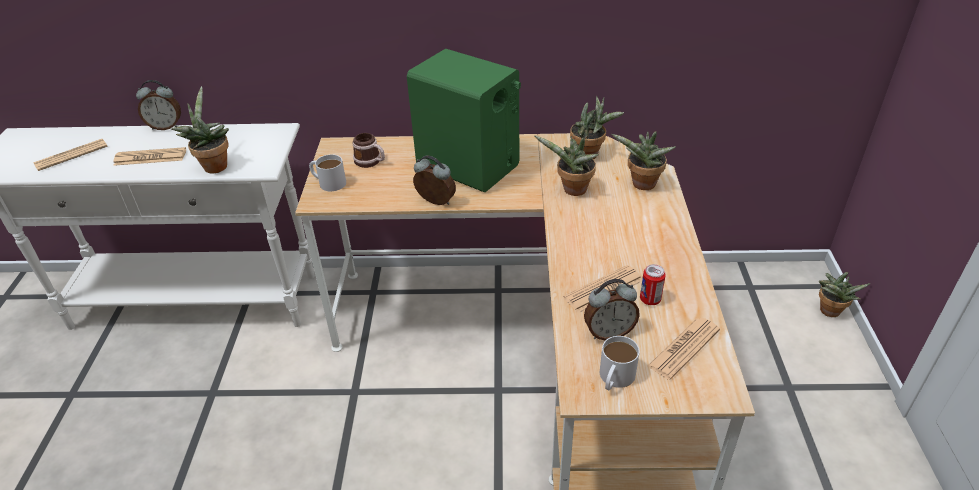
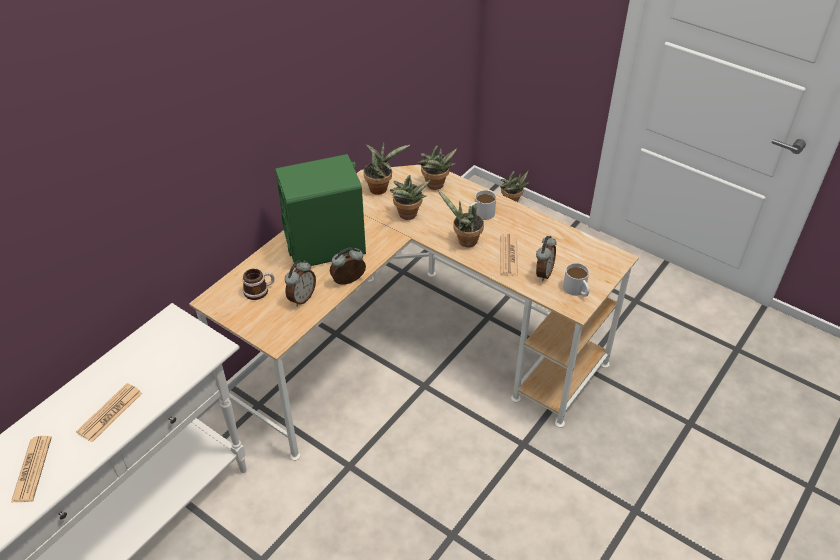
camera: 55 degrees left, 5 degrees up
(166, 126) = (66, 387): alarm clock -> alarm clock (301, 298)
(214, 165) = (176, 375): potted plant -> potted plant (464, 241)
(328, 182) = (258, 324): white mug -> white mug (480, 214)
(650, 299) = (533, 243): can -> none
(684, 348) = (579, 253): newspaper -> none

